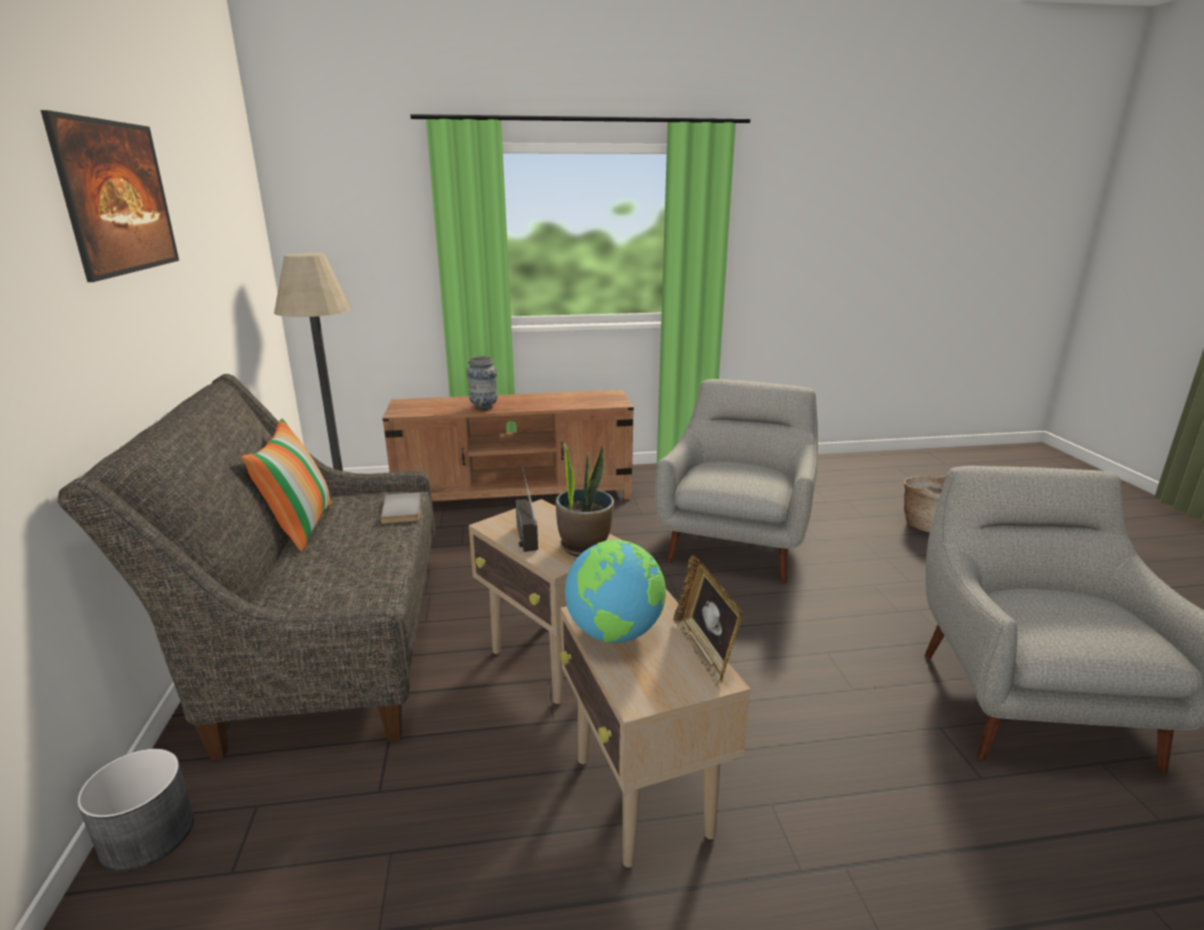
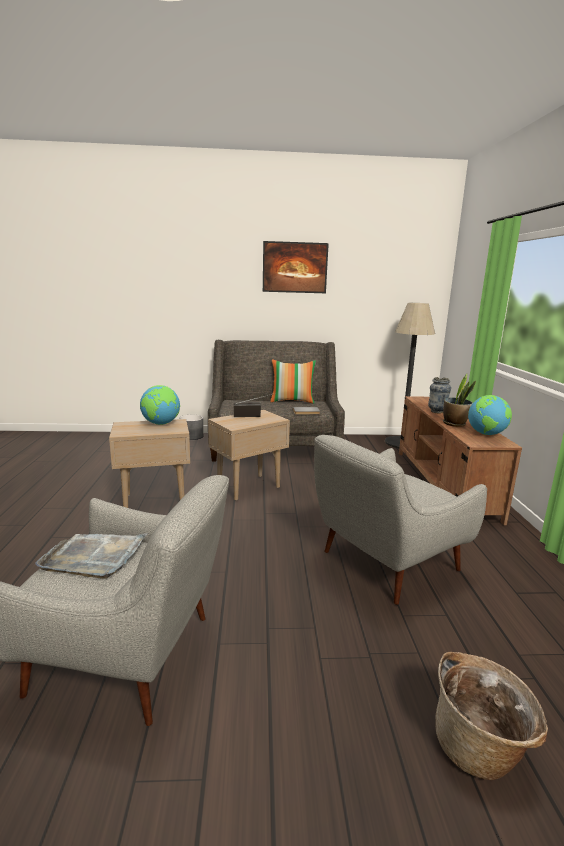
camera: 95 degrees right, 5 degrees down
(582, 396) = (486, 434): none -> globe
(584, 546) = (233, 423): potted plant -> potted plant (455, 424)
(704, 651) = (137, 434): picture frame -> none
(736, 543) = (385, 563): grey armchair -> grey armchair turned 120 degrees clockwise
(1070, 620) = (94, 556): none -> grey tray

